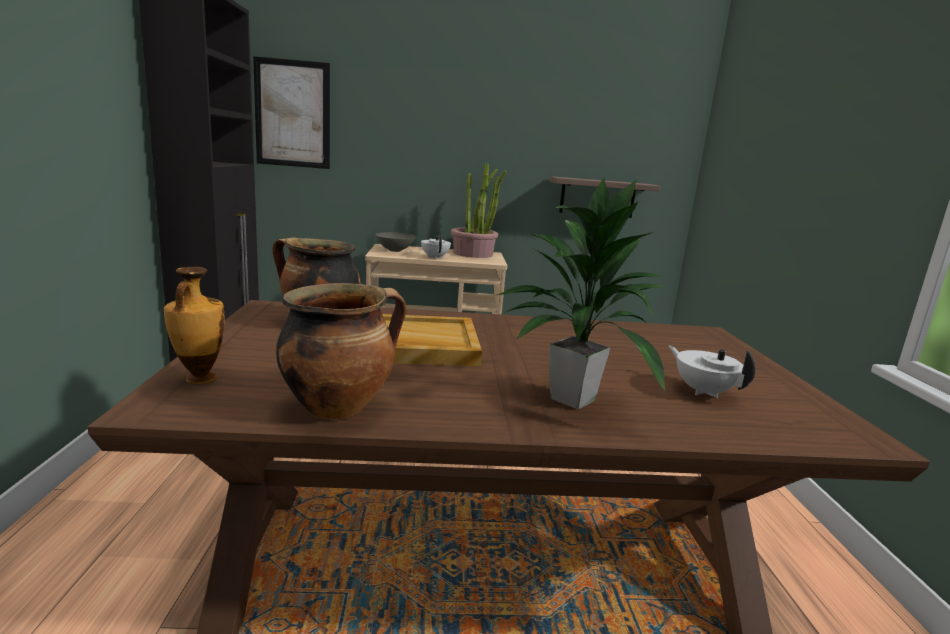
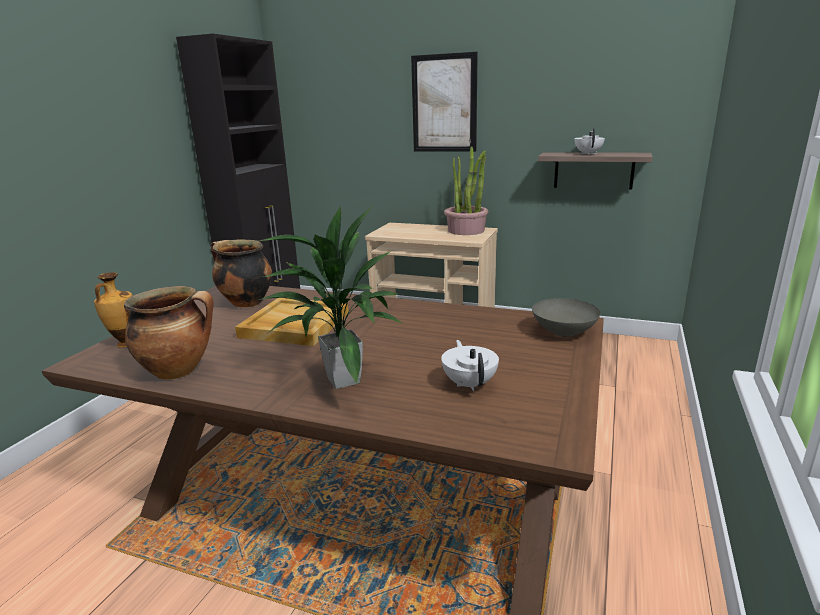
camera: 25 degrees right, 5 degrees up
(293, 114) = (321, 117): picture -> picture (444, 104)
(394, 250) = (396, 229): grey bowl -> grey bowl (563, 333)
(435, 257) = (424, 236): white teapot -> white teapot (588, 154)

